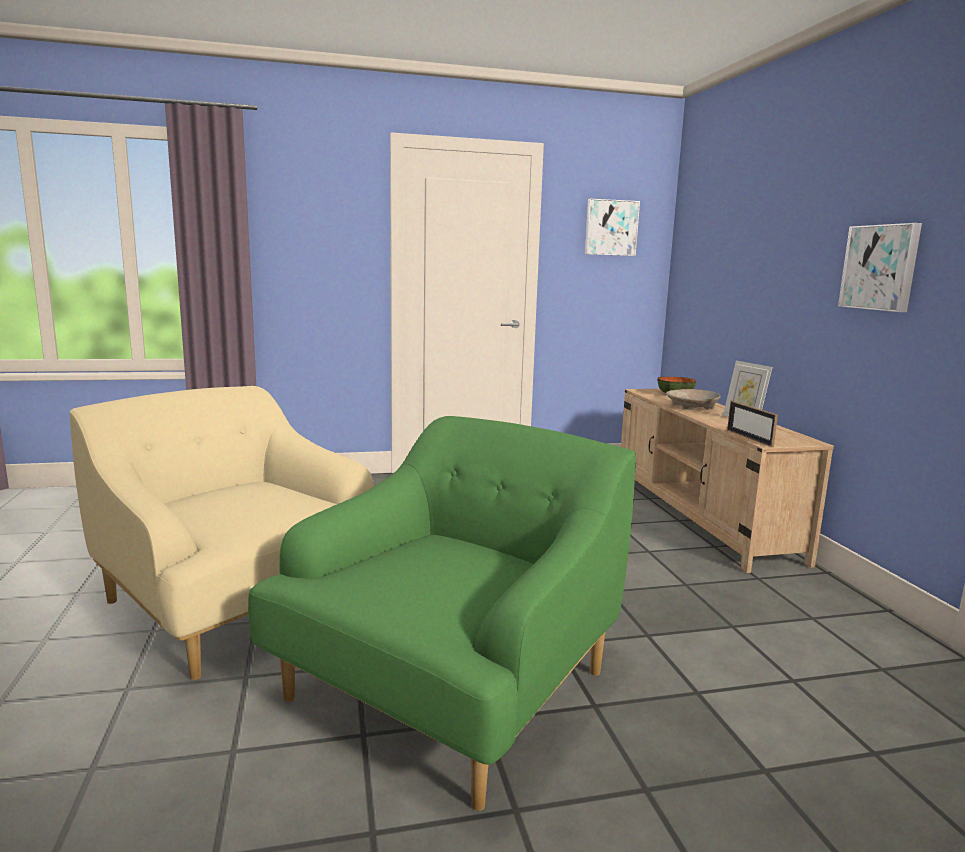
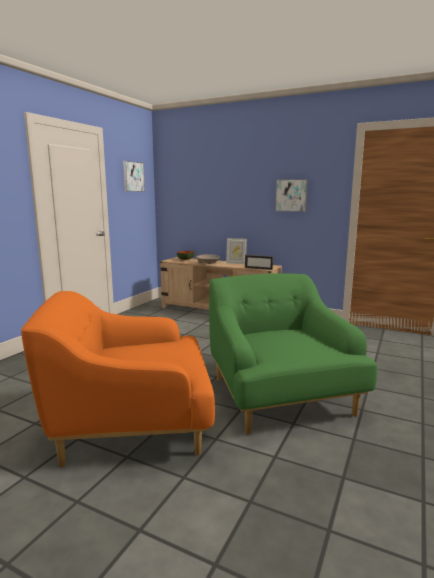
camera: 50 degrees left, 0 degrees up
(238, 601) = (132, 422): beige armchair -> orange armchair

